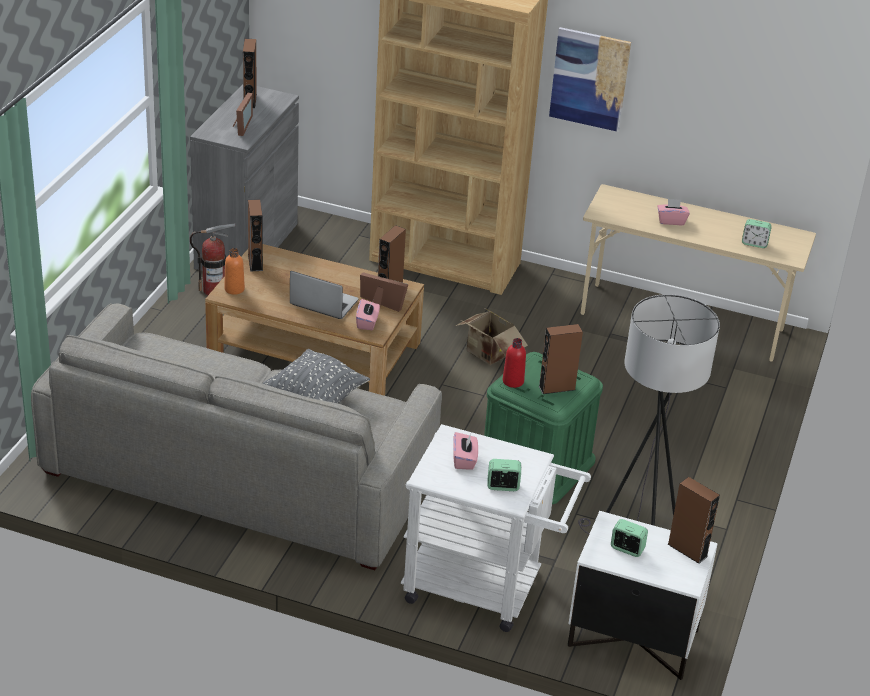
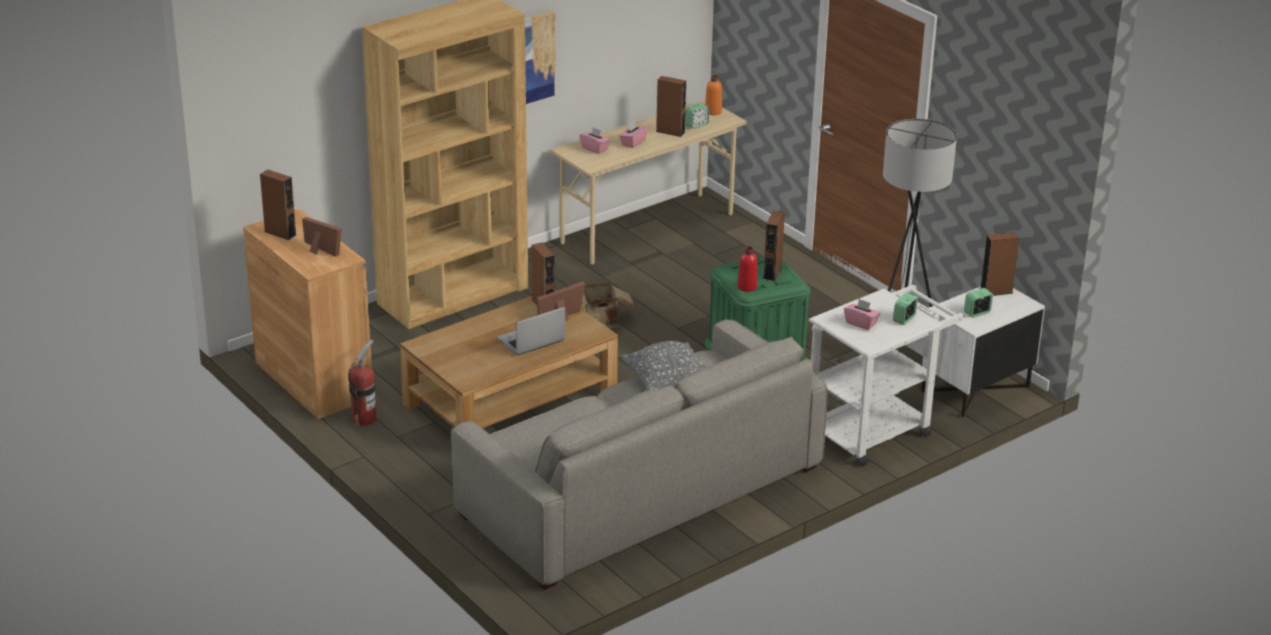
camera: 55 degrees left, 5 degrees down
(234, 289) = (464, 375): orange bottle -> orange bottle (713, 111)
(246, 246) = (313, 380): grey cabinet -> brown cabinet
(255, 262) = (434, 352): brown speaker -> brown speaker (670, 132)
(367, 322) = (580, 330): pink tissue box -> pink tissue box (595, 149)

